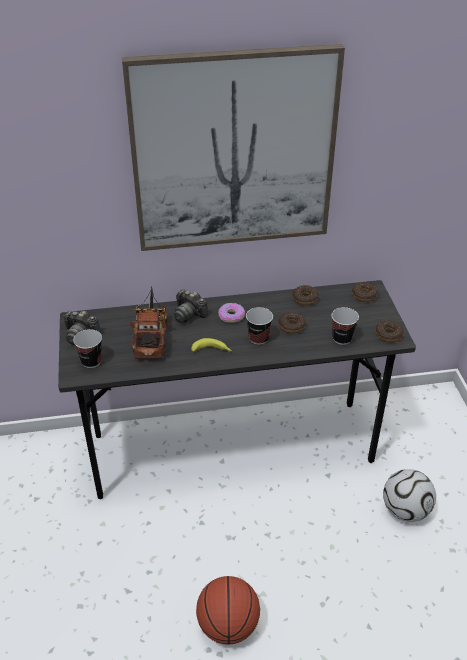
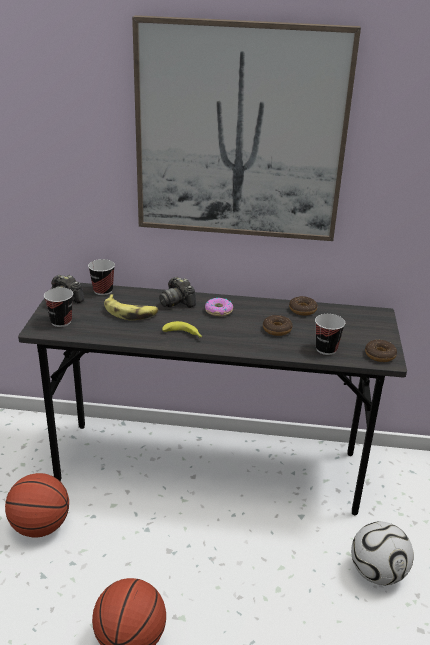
camera: 15 degrees right, 10 degrees down
(104, 545) = (40, 526): none -> basketball
(151, 336) = (130, 312): toy truck -> banana
(258, 338) = (236, 333): cup -> cup (103, 291)
(364, 295) = (368, 317): donut -> none

